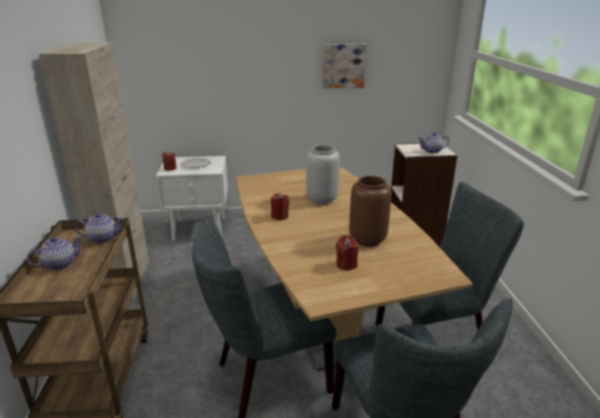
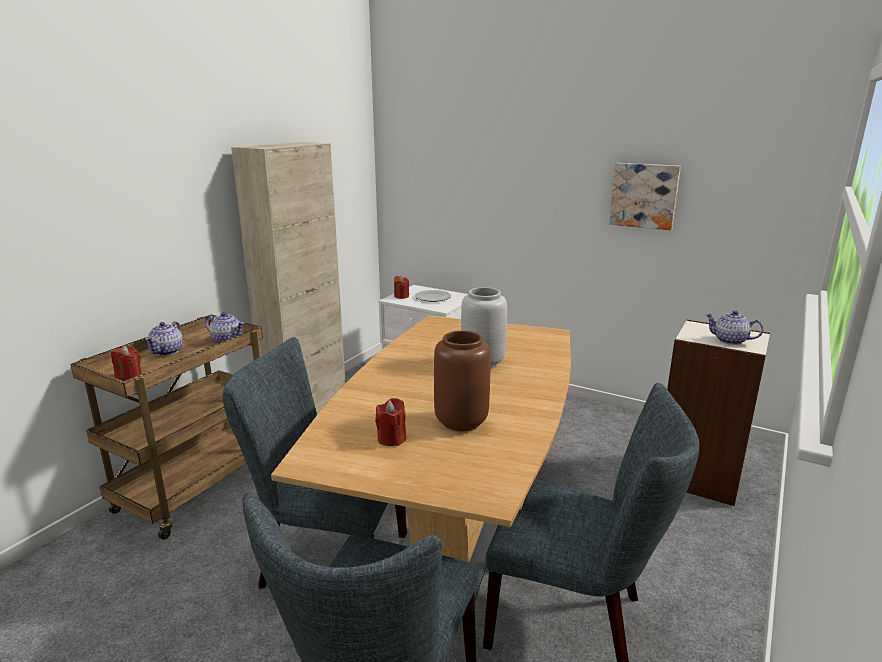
camera: 35 degrees right, 5 degrees down
(59, 264) = (167, 351): teapot -> teapot turned 105 degrees clockwise
(279, 216) = (405, 367): red candle -> red candle (129, 377)

